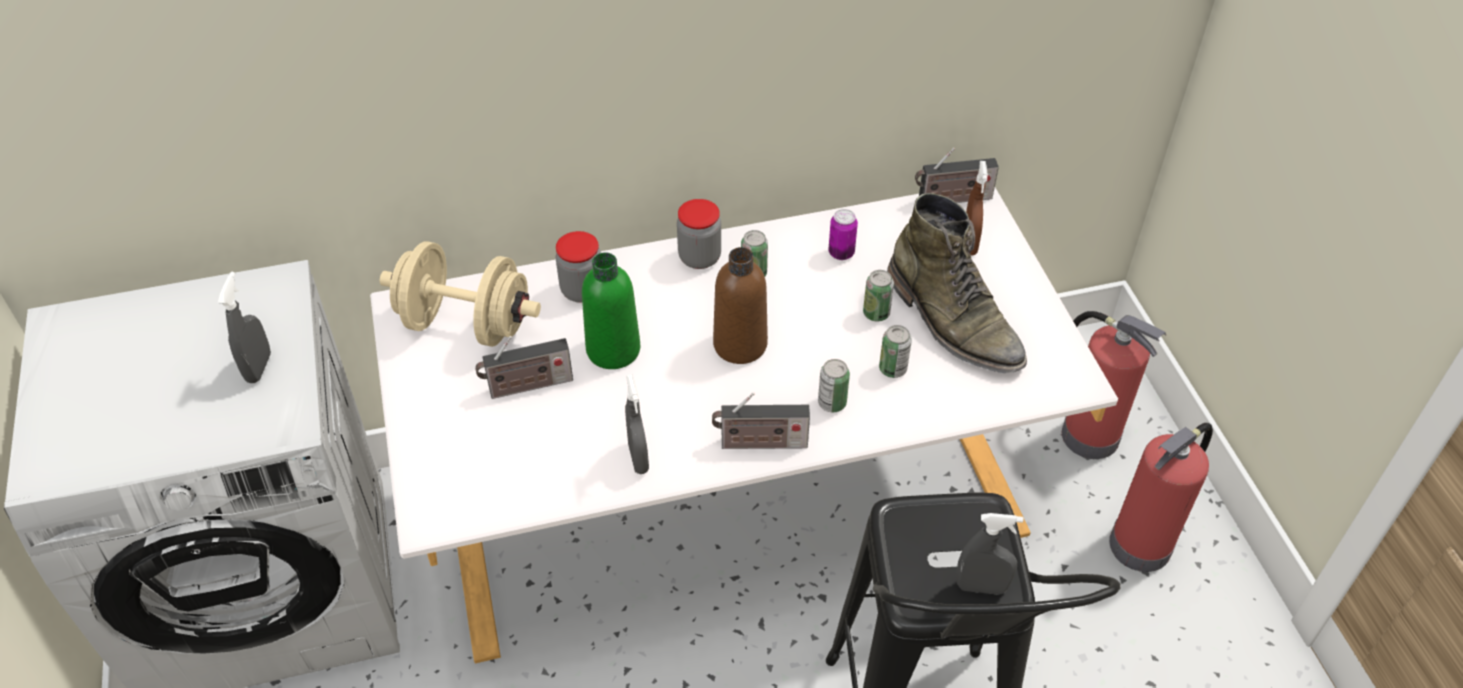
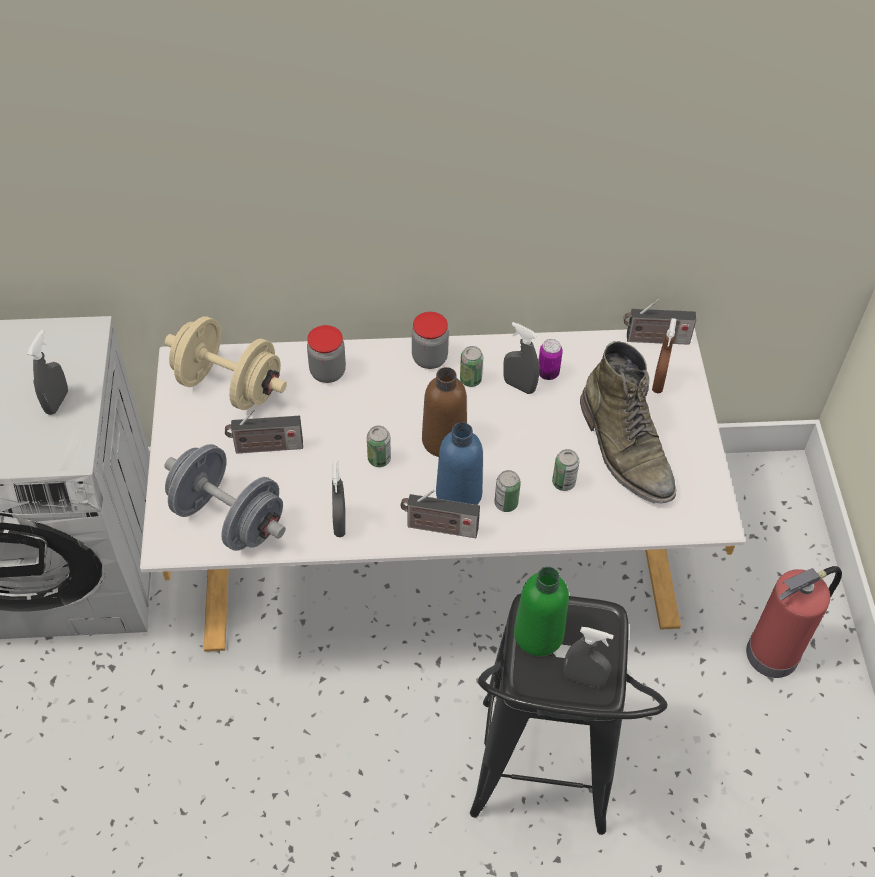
camera: 10 degrees right, 5 degrees up
(499, 475) = (228, 518): none -> grey dumbbell
(613, 350) = (341, 427): green bottle -> green bottle (538, 634)
(773, 402) = (459, 494): none -> blue bottle
(812, 271) = (519, 386): none -> grey spray bottle
(876, 313) = (563, 431): can -> can (379, 459)
(1087, 434) = (754, 549): fire extinguisher -> none

